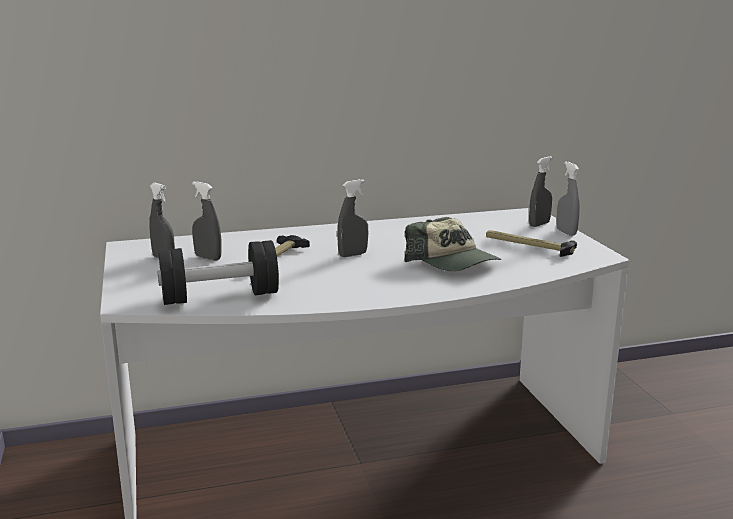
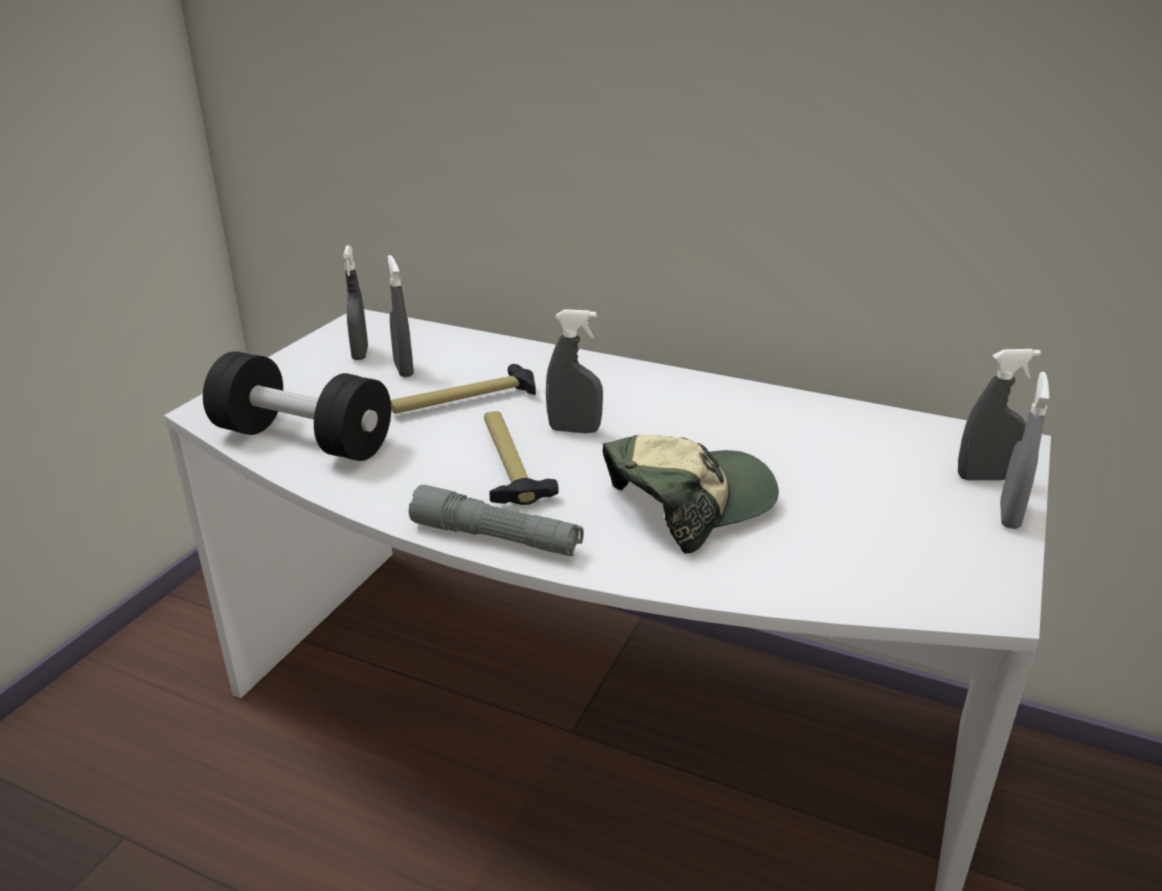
camera: 40 degrees right, 10 degrees up
(400, 296) = (496, 538): none -> grey flashlight
(453, 262) = (688, 503): cap -> cap turned 120 degrees counterclockwise
(528, 248) = (872, 523): hammer -> hammer (508, 464)

